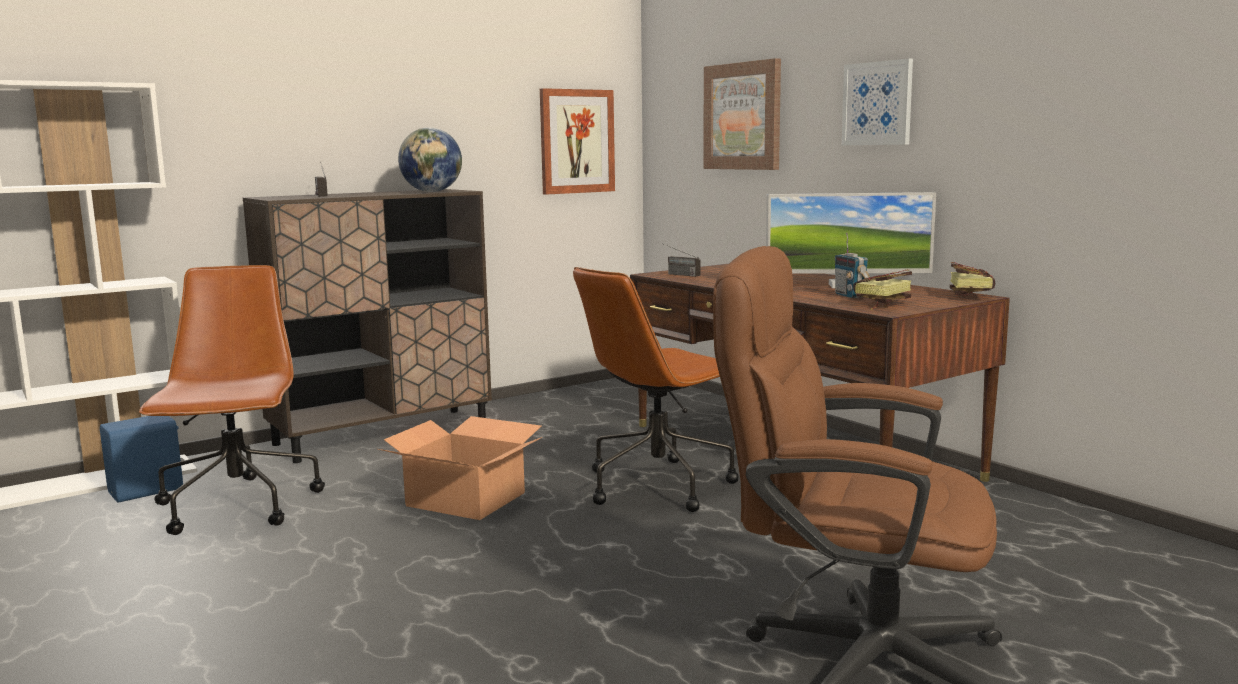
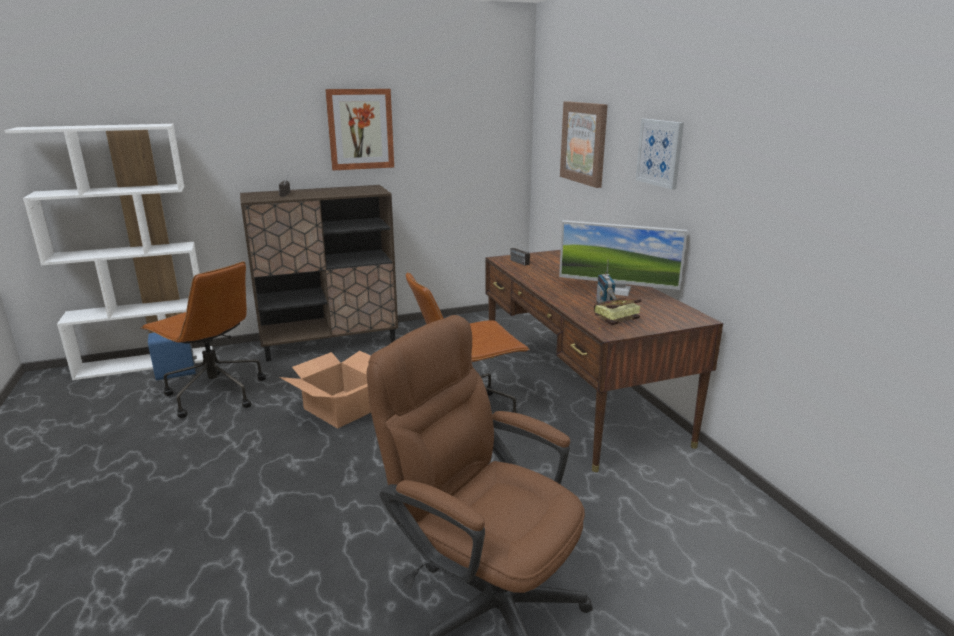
camera: 15 degrees right, 10 degrees up
(238, 506) = (214, 394): brown office chair -> brown office chair turned 120 degrees clockwise
(432, 192) = (358, 192): globe -> none
(576, 141) = (479, 148): picture -> picture (360, 129)
(969, 295) = (693, 316): book -> none

